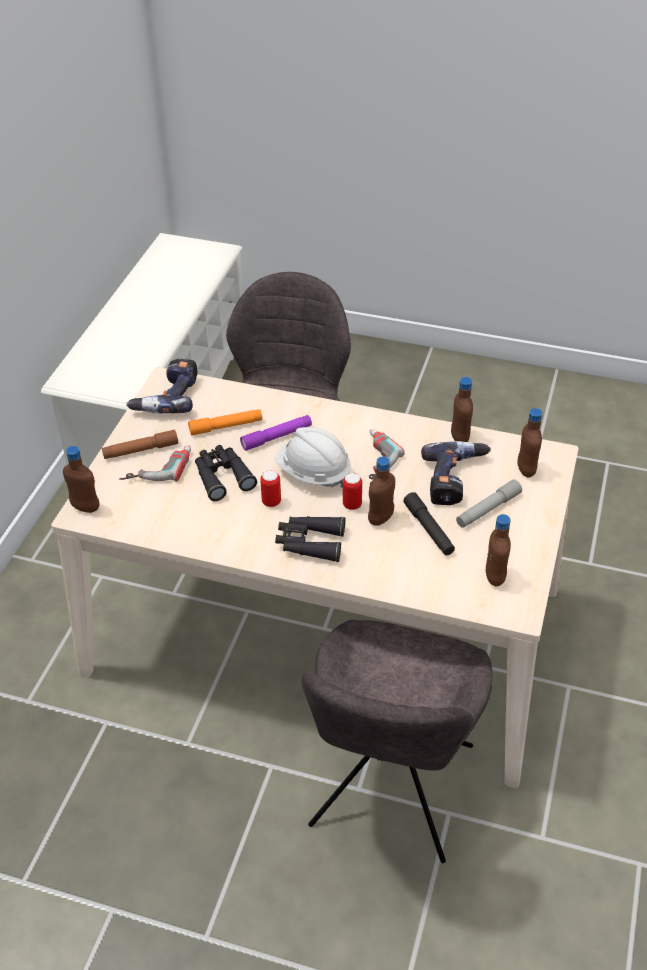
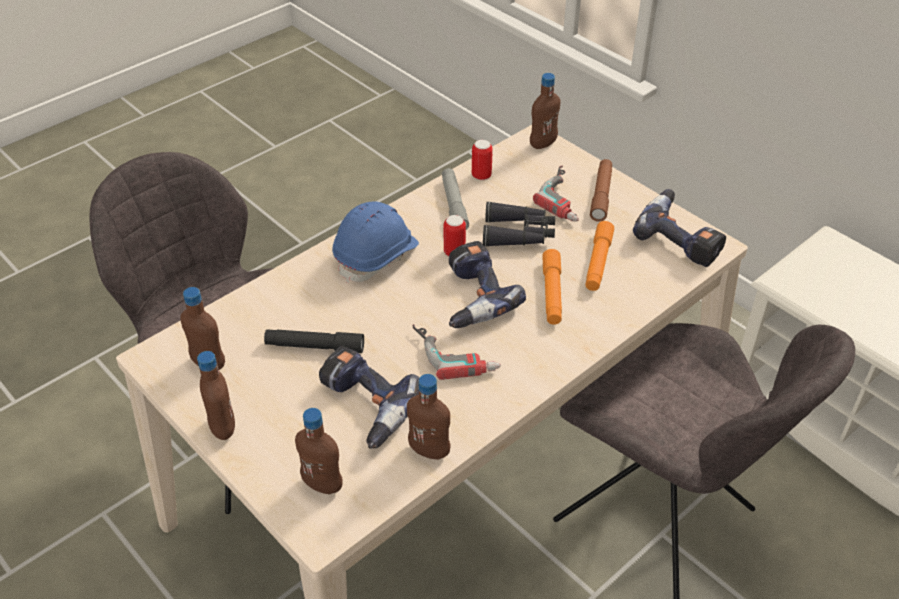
camera: 120 degrees right, 0 degrees up
(277, 437) = (552, 293): purple flashlight -> orange flashlight
(309, 543) = (376, 256): black binoculars -> blue hard hat
(313, 473) = (471, 297): white hard hat -> power drill
(352, 504) = (400, 306): can -> can (481, 176)
(381, 518) = (362, 318): brown bottle -> brown bottle (223, 428)
(488, 509) = (296, 410): grey flashlight -> grey flashlight (454, 205)

